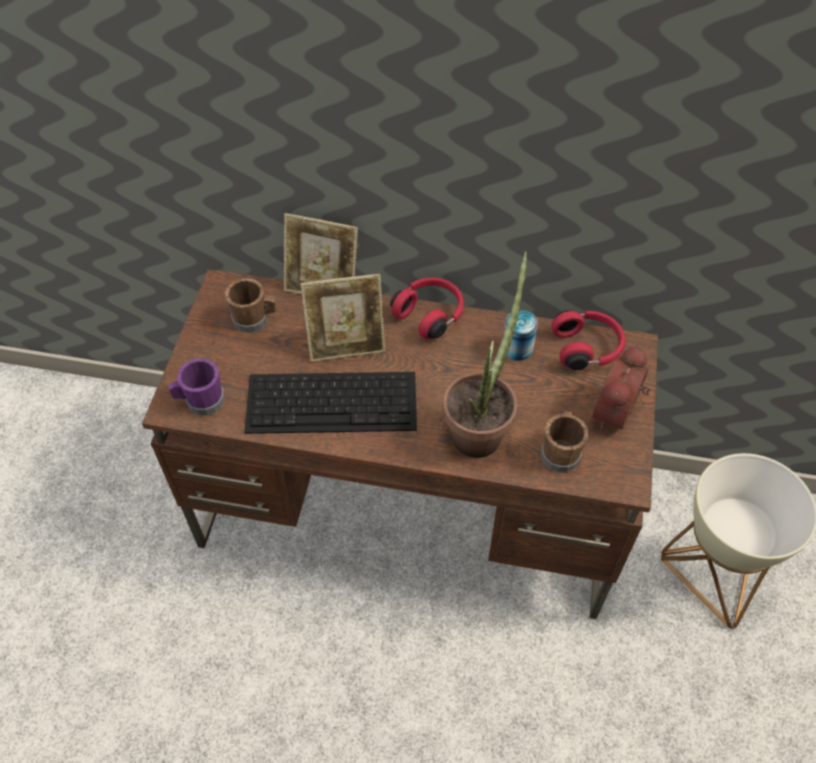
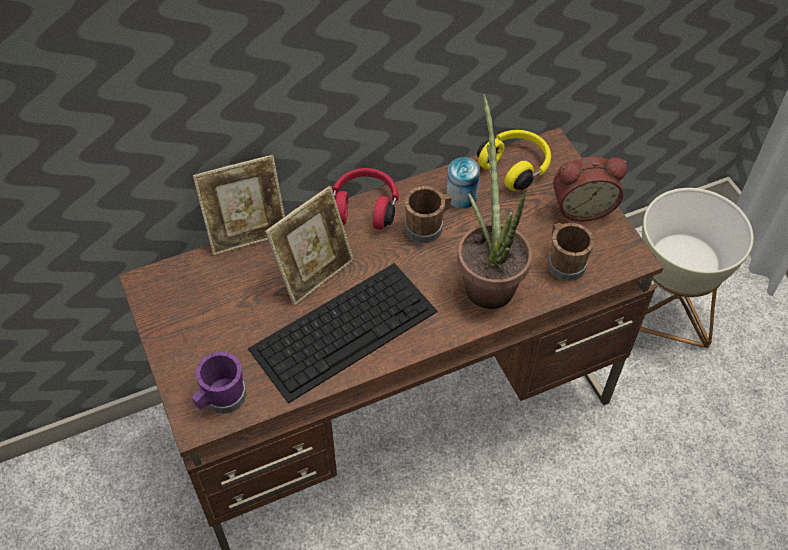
camera: 35 degrees left, 0 degrees up
(255, 319) = (208, 296): brown mug -> brown mug (427, 227)
(587, 348) = (515, 166): red headphones -> yellow headphones
(618, 413) = (581, 206): alarm clock -> alarm clock turned 90 degrees counterclockwise

